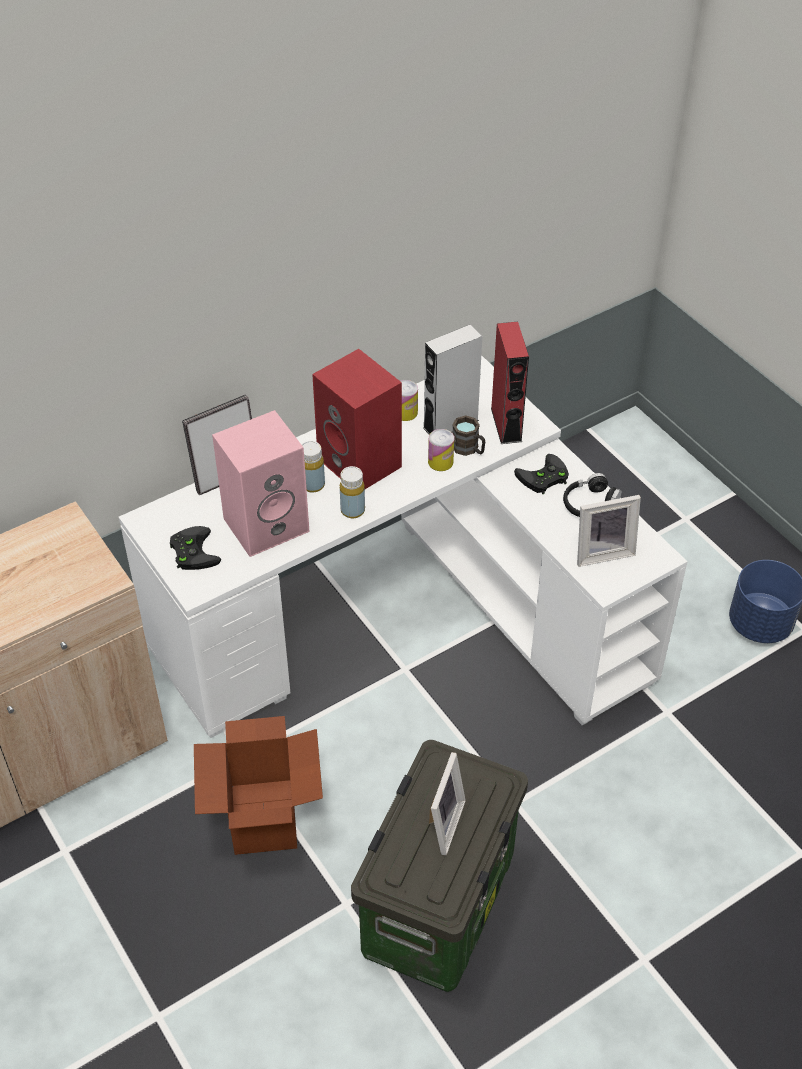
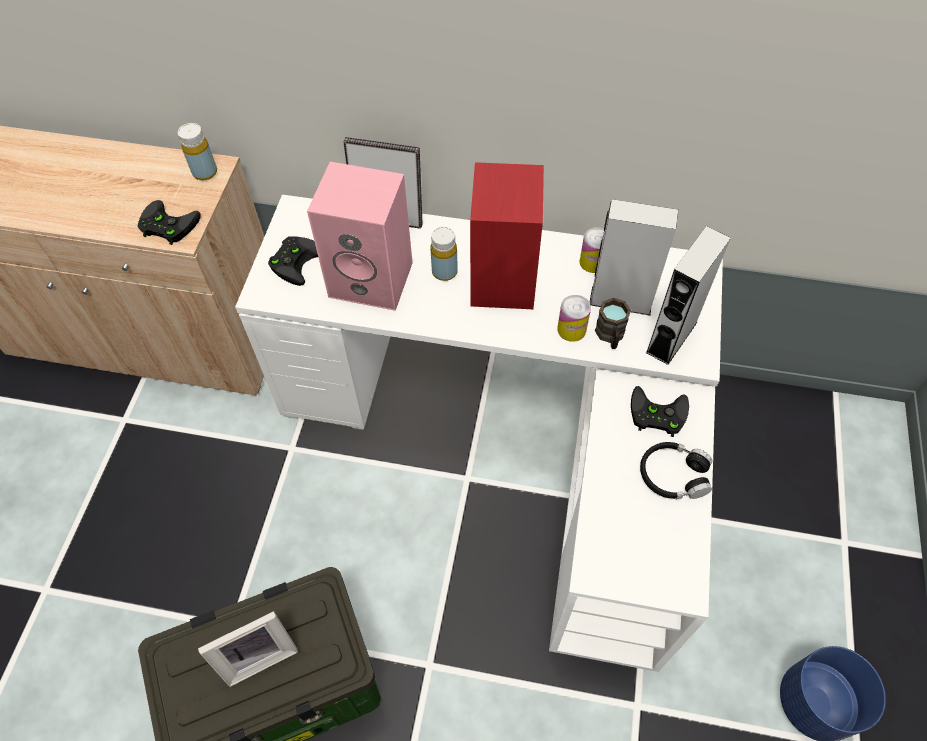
camera: 45 degrees right, 10 degrees up
(84, 582) = (166, 226): none -> black game controller
(263, 816) = (255, 506): cardboard box -> none
(352, 510) = (449, 318): yellow bottle -> yellow bottle (205, 172)
(506, 424) = (671, 337): red speaker -> grey speaker
(602, 551) = (631, 533): picture frame -> none

